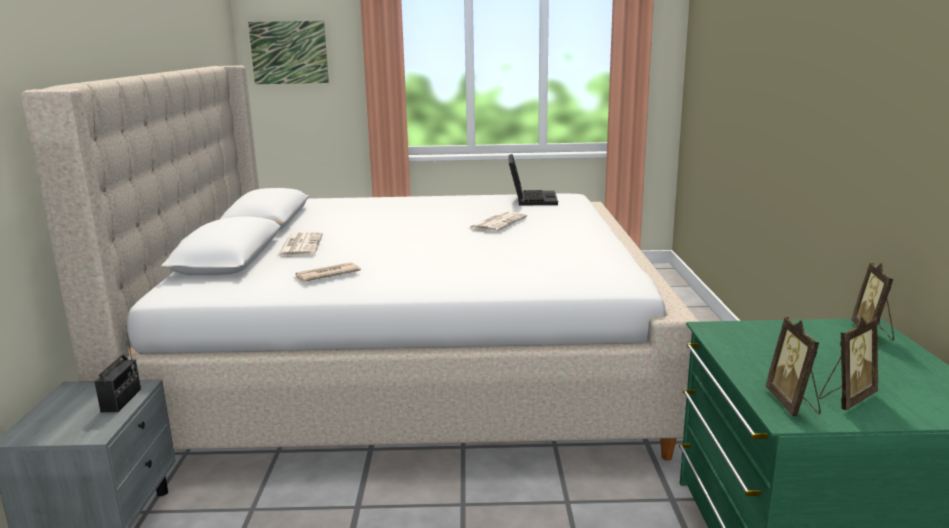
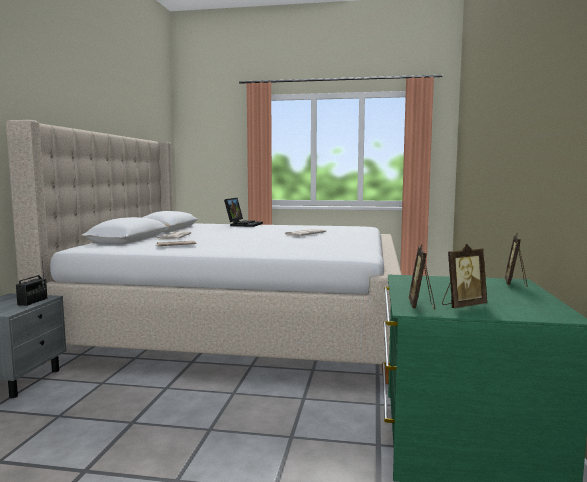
camera: 10 degrees right, 10 degrees down
(289, 52) = (204, 140): picture -> none
(530, 199) = (337, 227): laptop -> laptop (243, 224)

